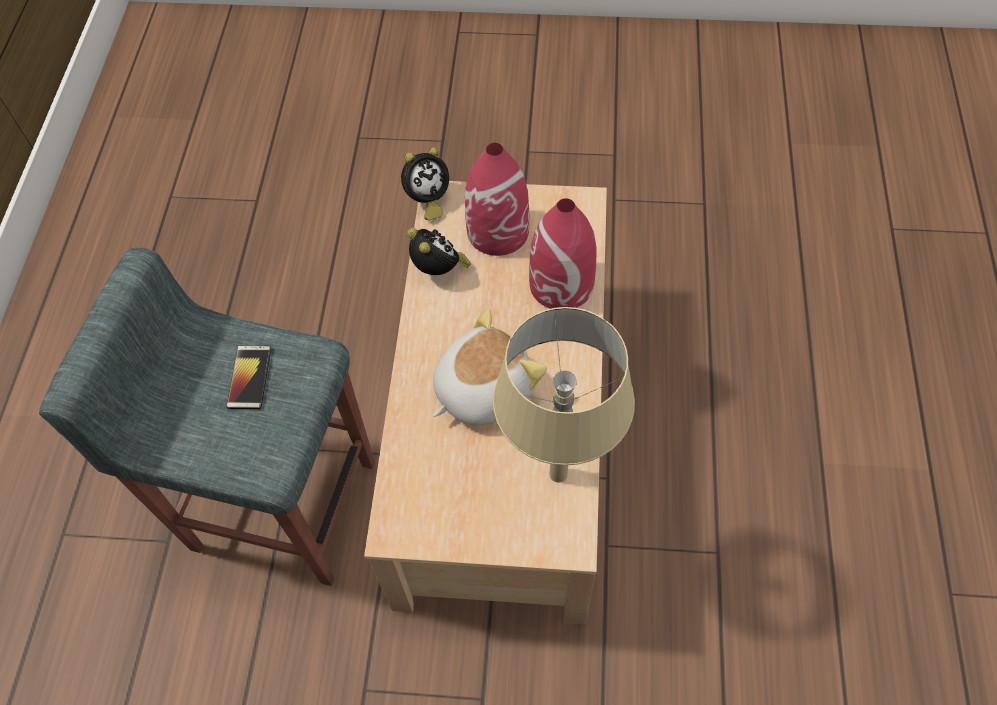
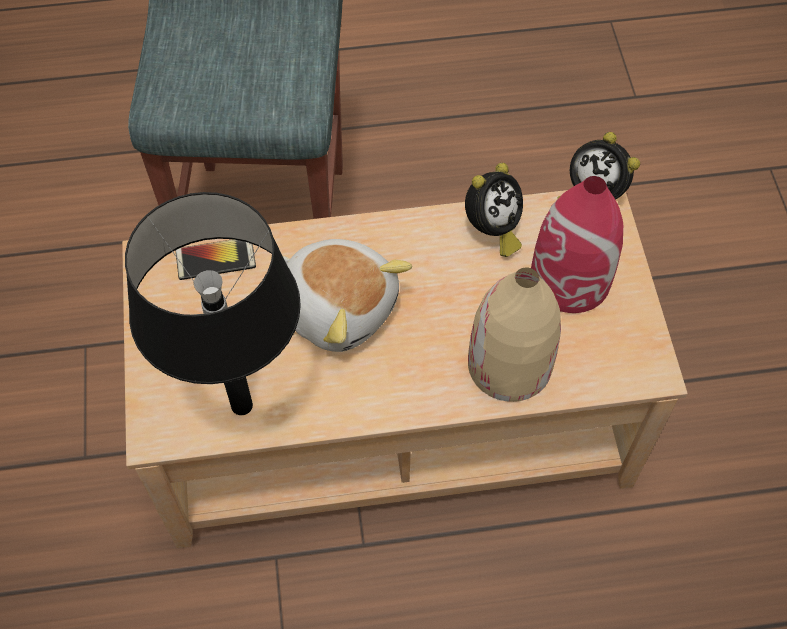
camera: 75 degrees right, 0 degrees up
(249, 377) = (262, 65): phone -> phone (215, 259)
(558, 474) = (240, 405): beige table lamp -> black table lamp
(562, 284) = (509, 365): red vase -> beige vase

